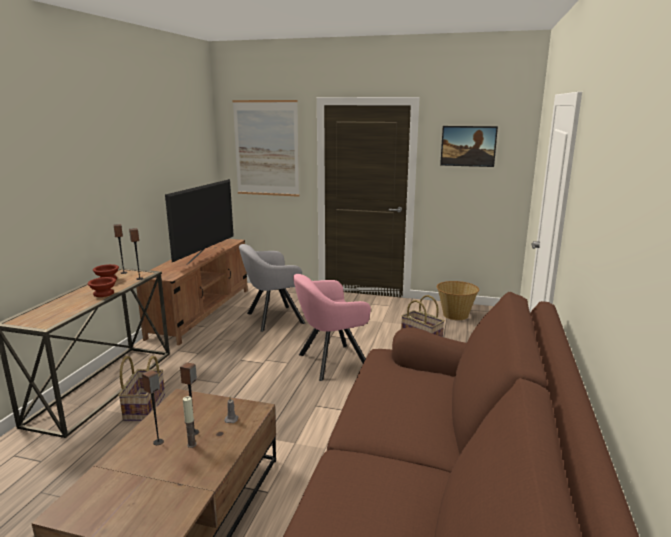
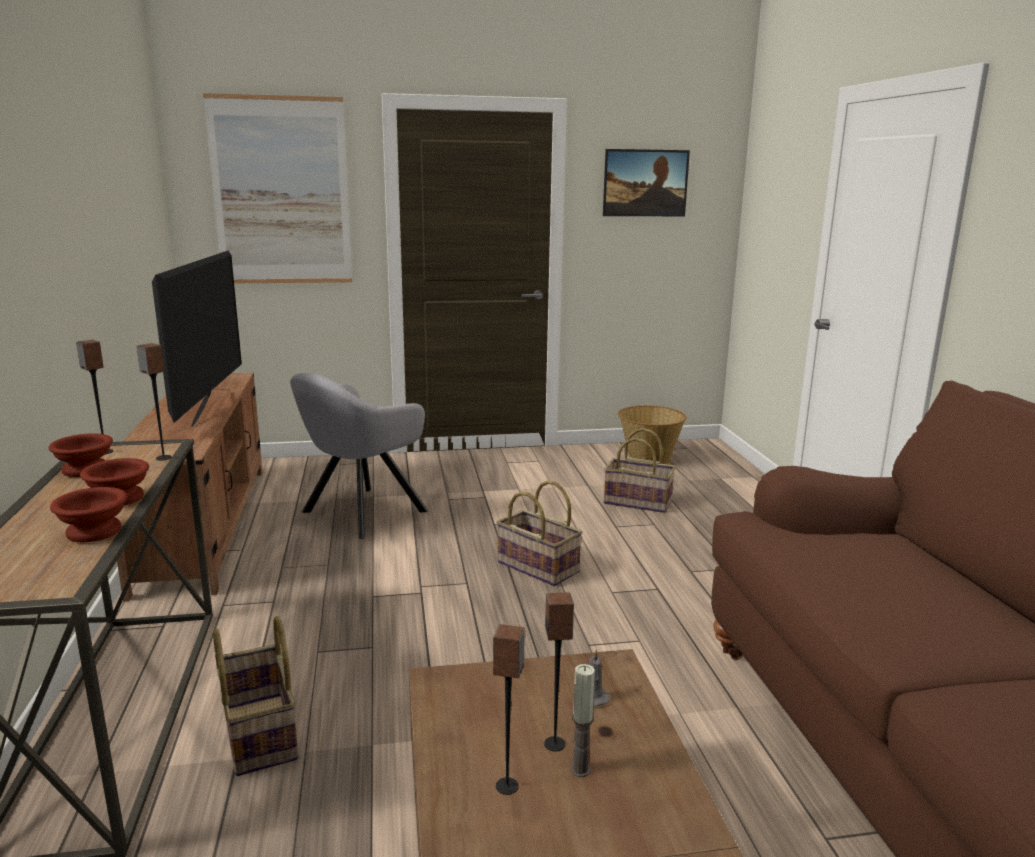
camera: 25 degrees left, 0 degrees up
(80, 306) = (96, 532): none -> brown bowl
(329, 362) = (536, 567): pink armchair -> basket

